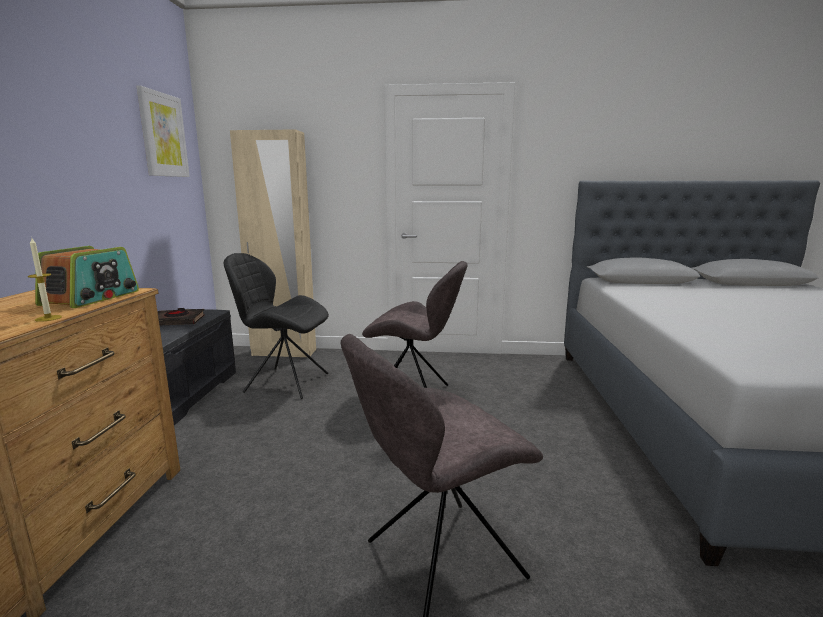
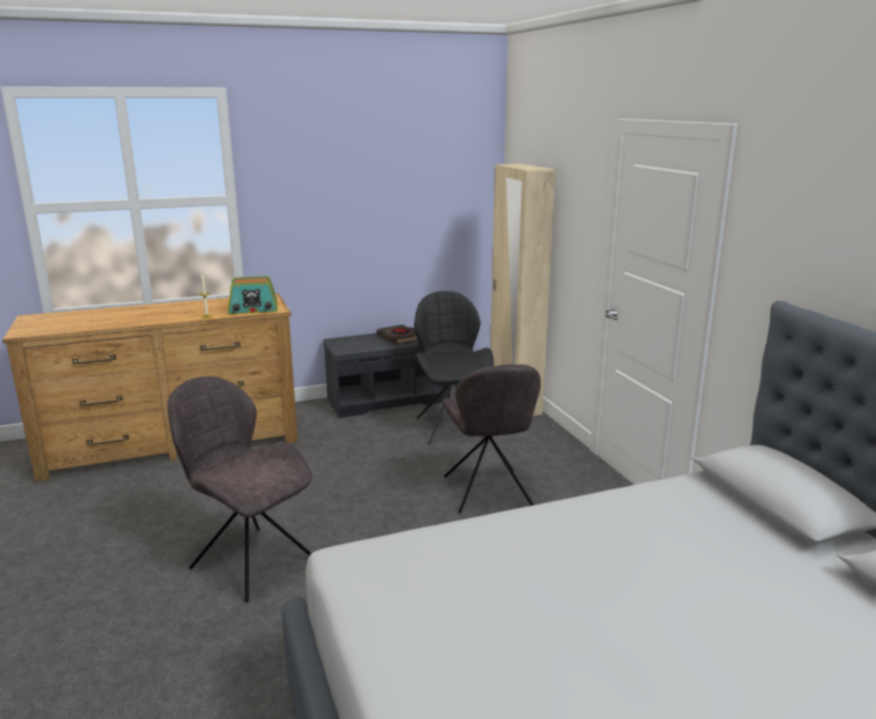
camera: 65 degrees right, 5 degrees up
(163, 135) = (447, 169): picture -> none

